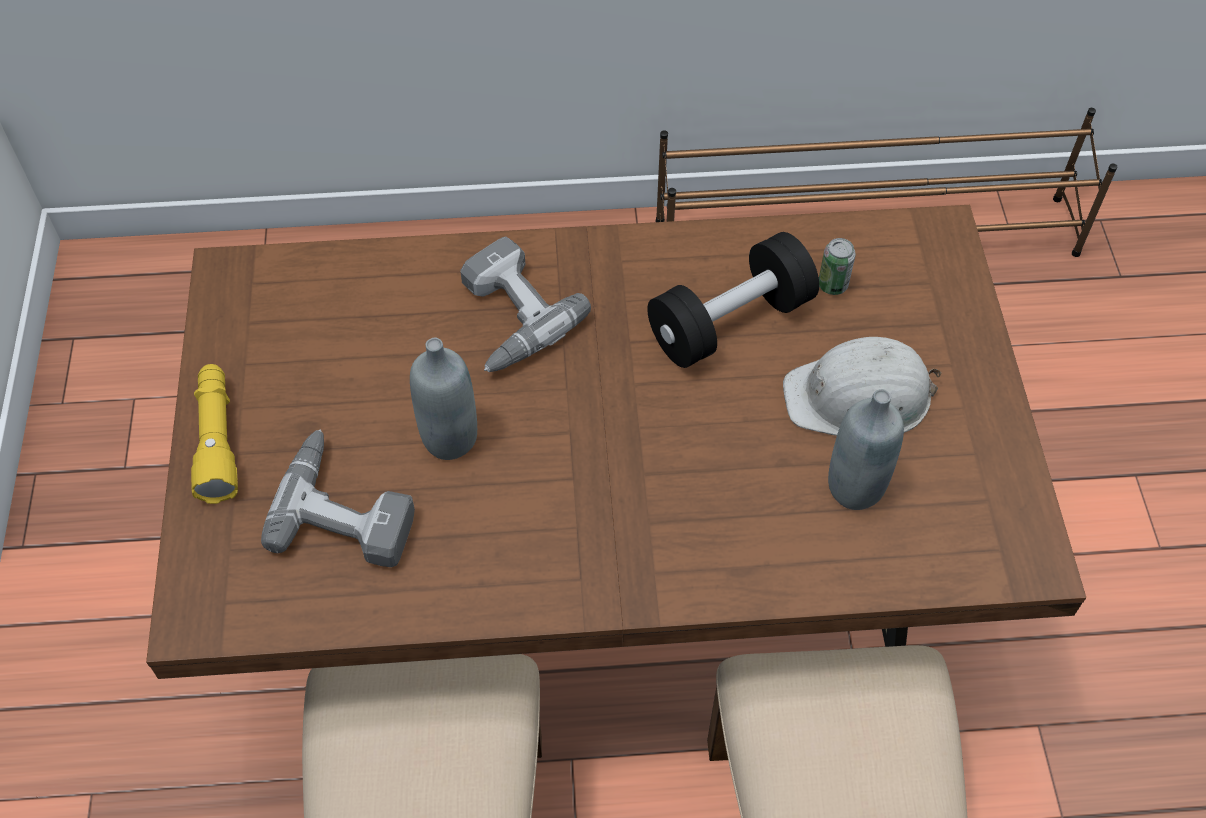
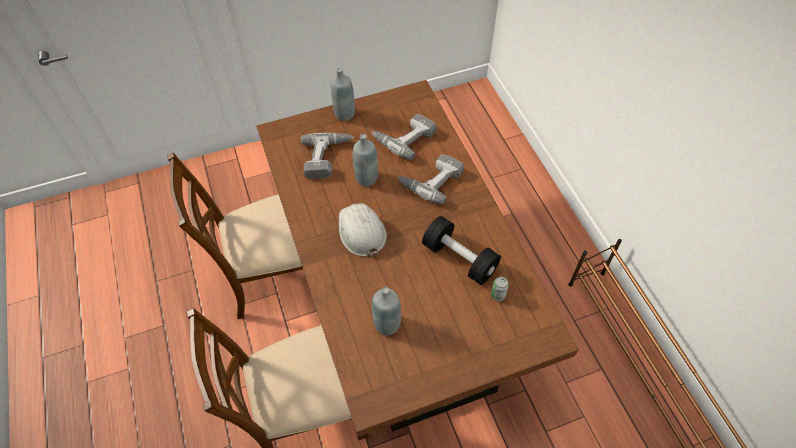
camera: 75 degrees right, 0 degrees up
(217, 440) = (344, 114): yellow flashlight -> grey bottle
(358, 336) = (404, 137): none -> power drill
(859, 397) = (436, 318): white hard hat -> white hard hat (361, 231)

